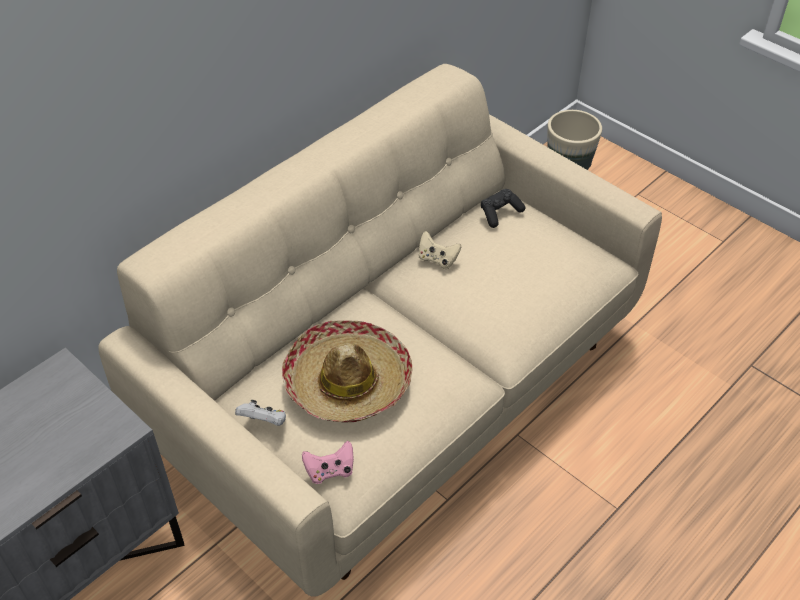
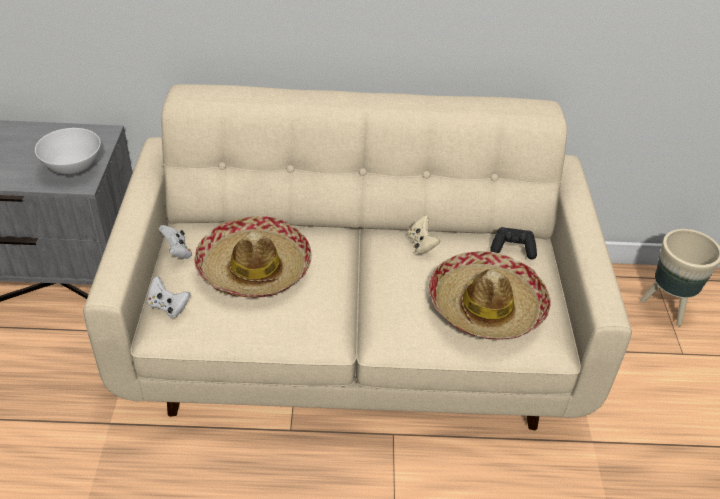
camera: 45 degrees right, 5 degrees down
(90, 424) = (73, 169): none -> white bowl
(330, 471) = (168, 307): pink game controller -> white game controller
(542, 272) = (485, 306): none -> hat

